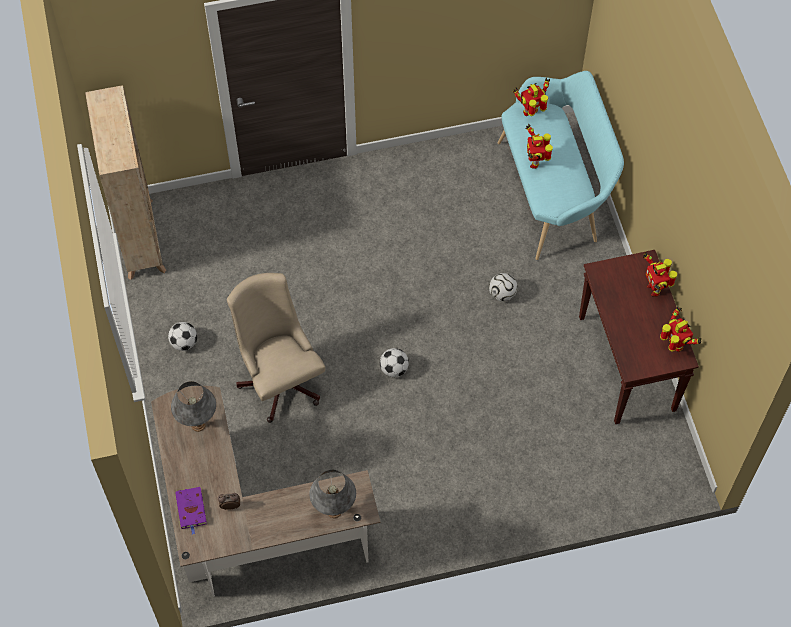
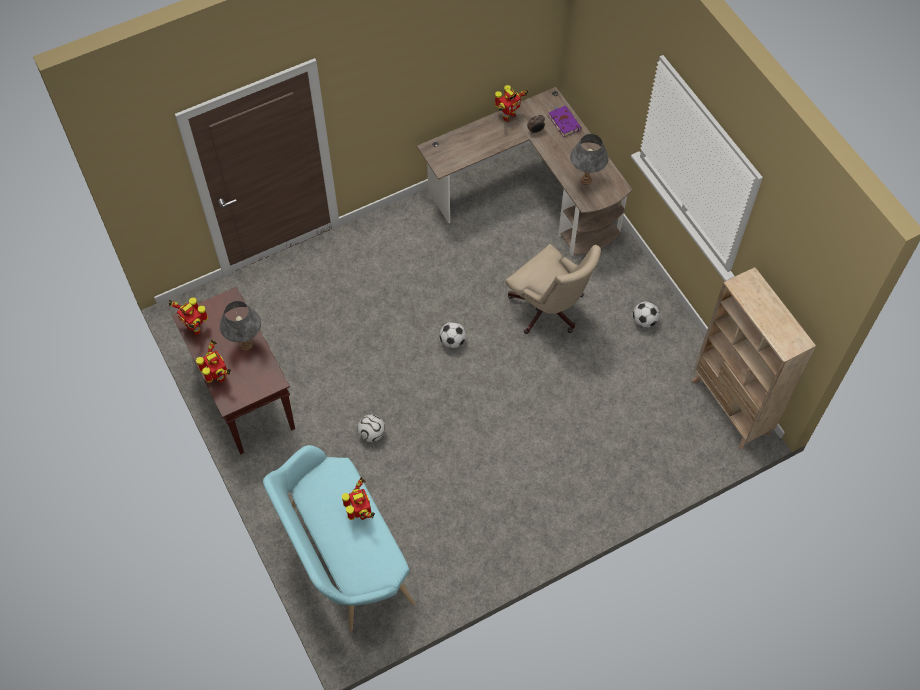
camera: 165 degrees right, 0 degrees up
(334, 511) = (454, 144): grey table lamp -> grey table lamp (246, 344)
(531, 112) = (376, 573): toy robot -> toy robot (508, 116)

